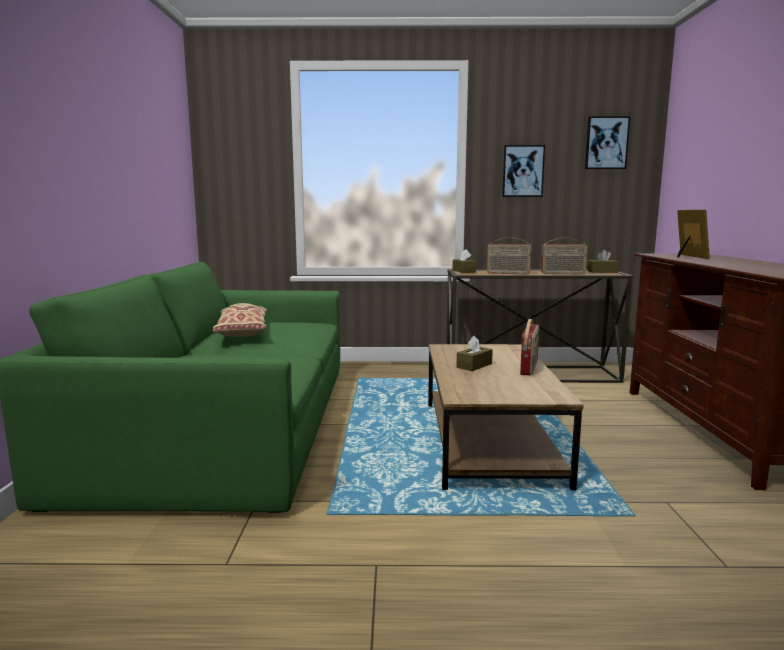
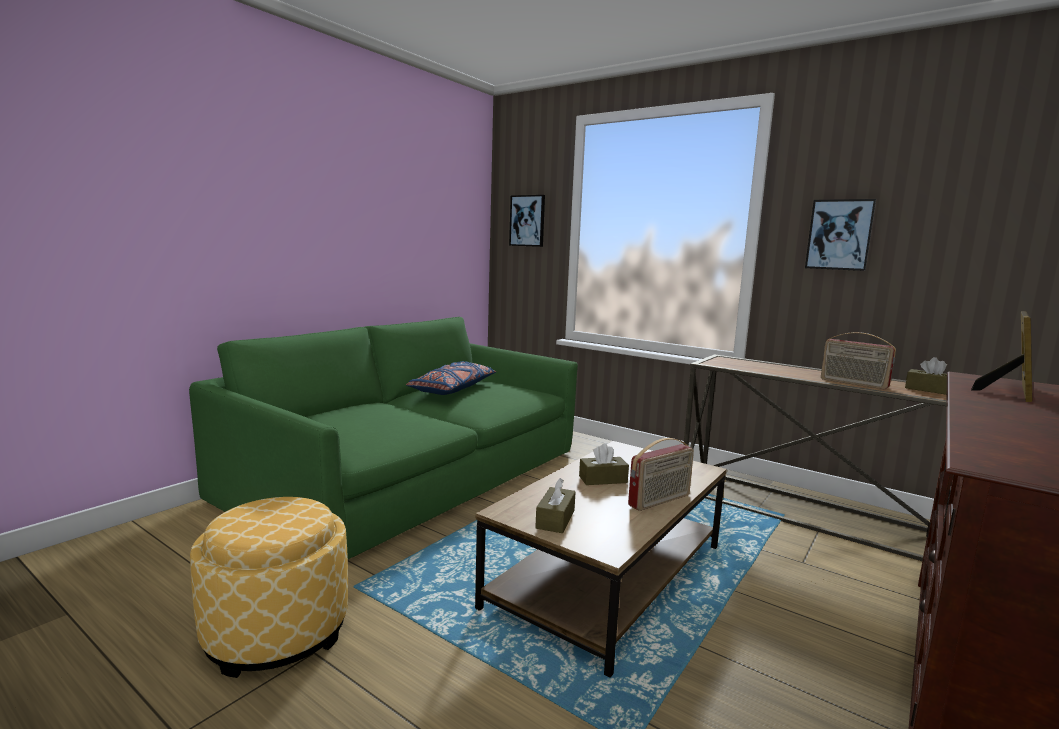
camera: 35 degrees right, 0 degrees up
(242, 332) = (453, 389): beige pillow -> blue pillow
(319, 568) = (277, 631): none -> ottoman
(463, 271) = (722, 360): brown tissue box -> brown tissue box (555, 519)
(508, 273) = (772, 371): radio -> none
(606, 143) = (988, 194): picture -> picture (527, 221)

